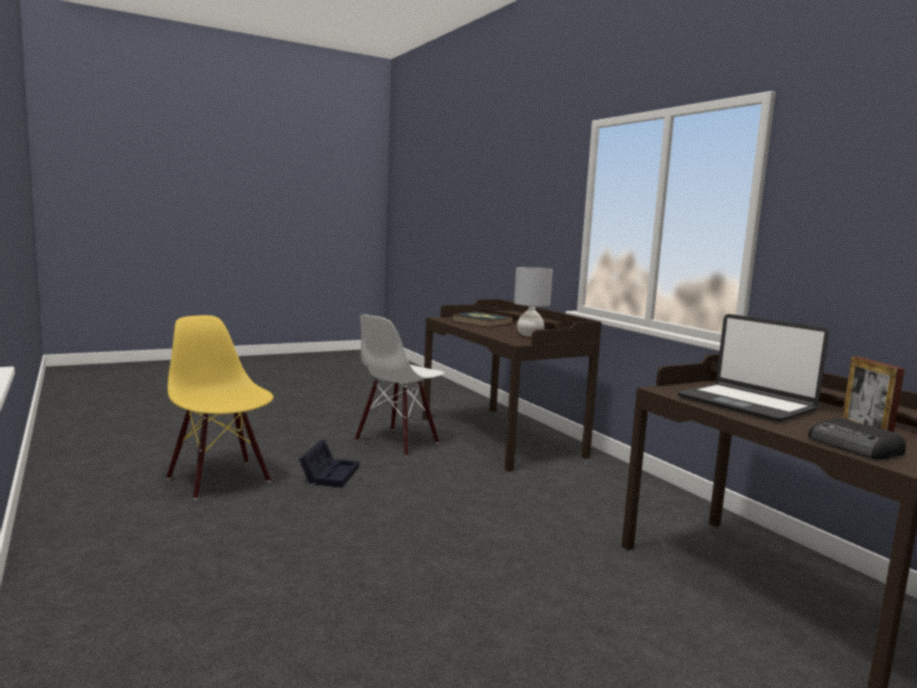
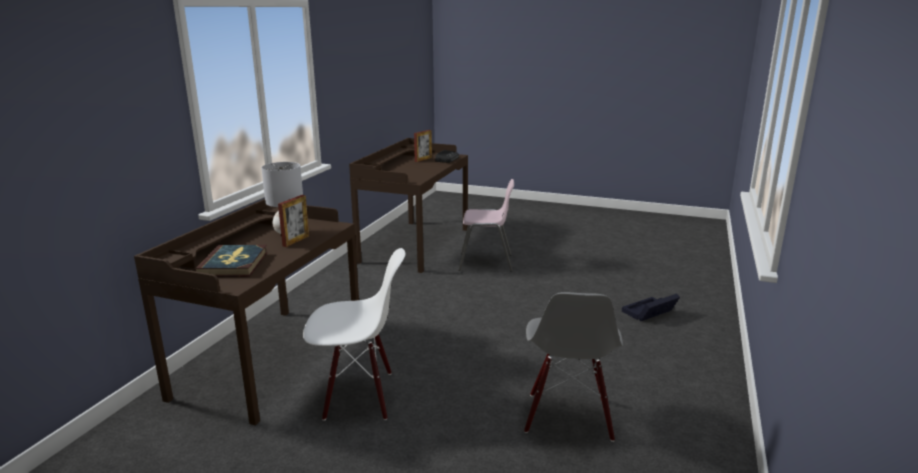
camera: 130 degrees left, 10 degrees up
(220, 479) = (568, 416): yellow chair -> grey chair
(330, 474) = (476, 381): black storage box -> black storage box (648, 313)
(500, 333) = (296, 241): none -> picture frame
(606, 614) = (486, 262): none -> pink chair
(746, 404) = (411, 171): laptop -> none

